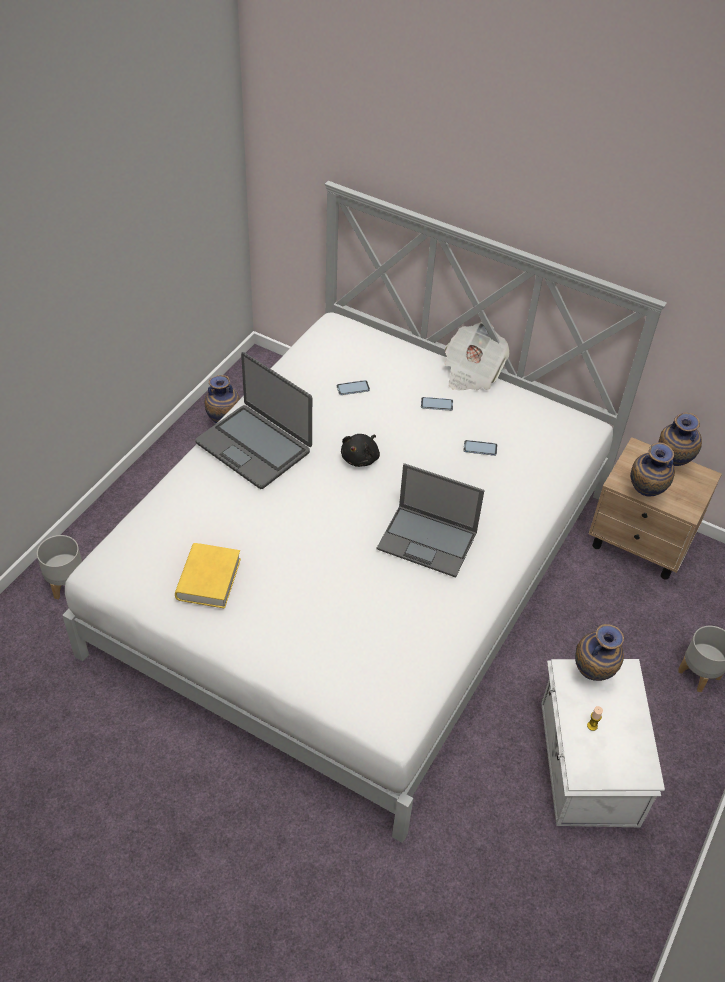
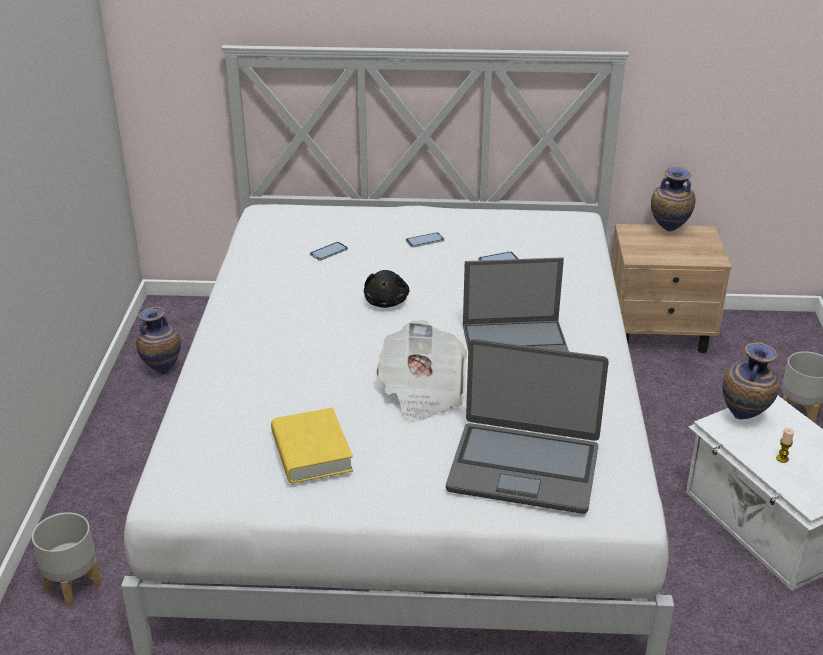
camera: 25 degrees left, 15 degrees down
(254, 446) = (263, 326): laptop -> laptop (524, 467)
(472, 372) = (436, 209): newspaper -> newspaper (422, 392)
(644, 495) = (667, 260): vase -> none

